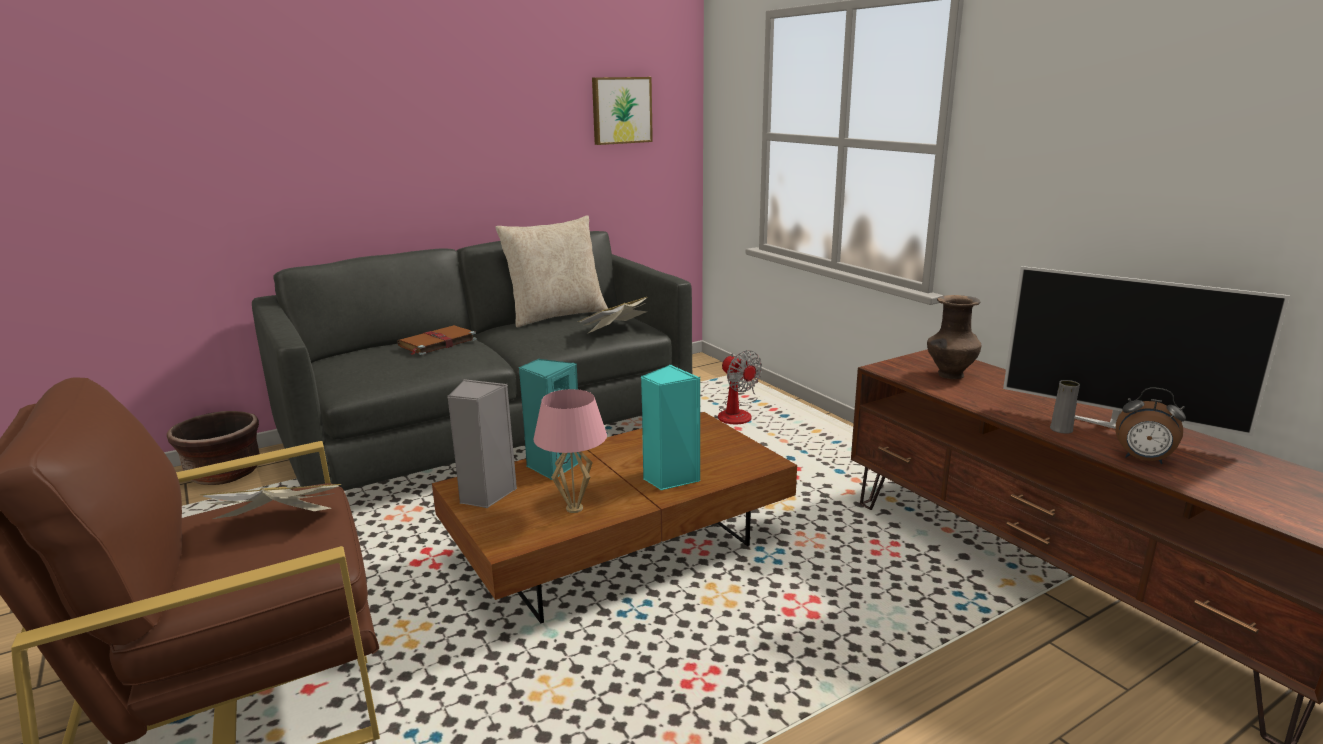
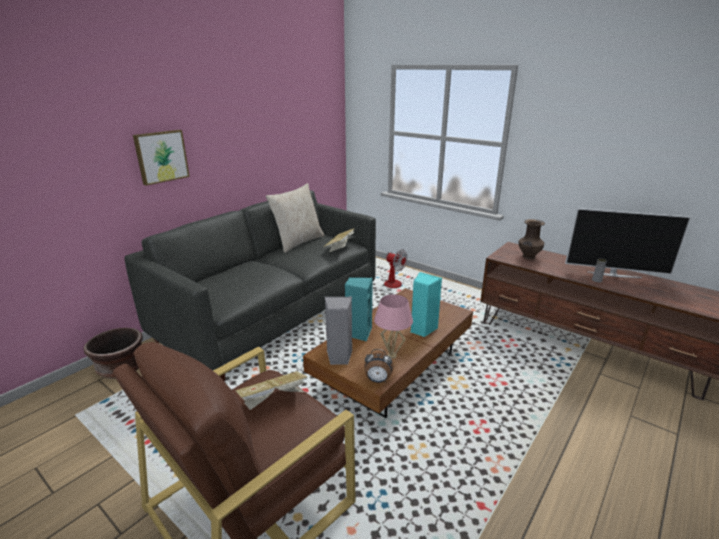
camera: 20 degrees left, 5 degrees up
(436, 343) = (251, 269): brown book -> none
(621, 110) = (309, 119): picture -> picture (161, 156)
(1143, 460) = (638, 291): alarm clock -> alarm clock (377, 381)

